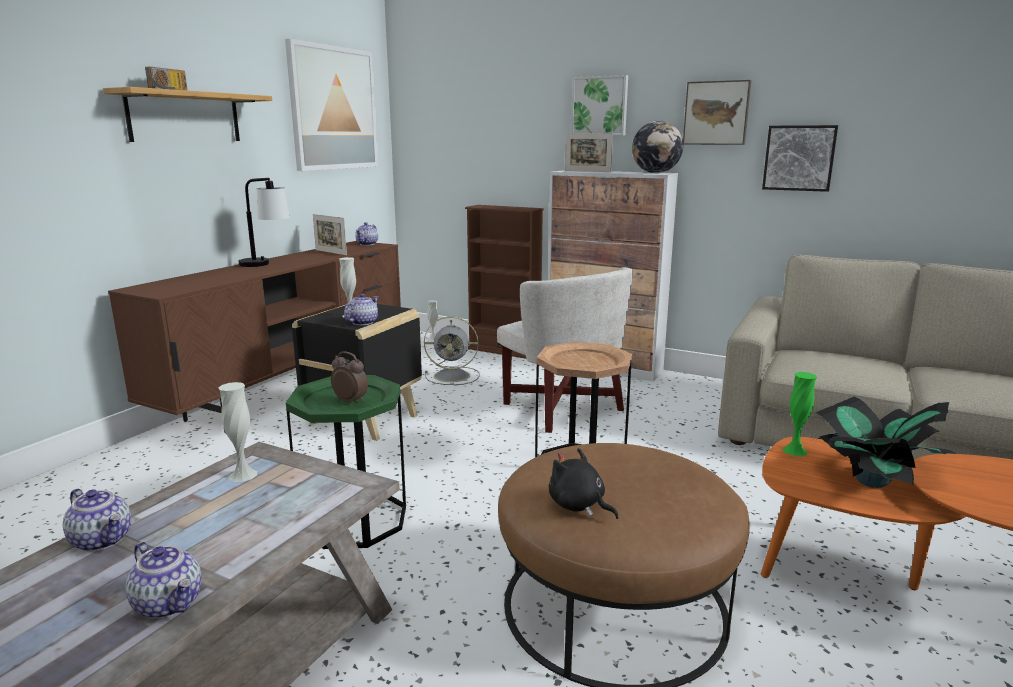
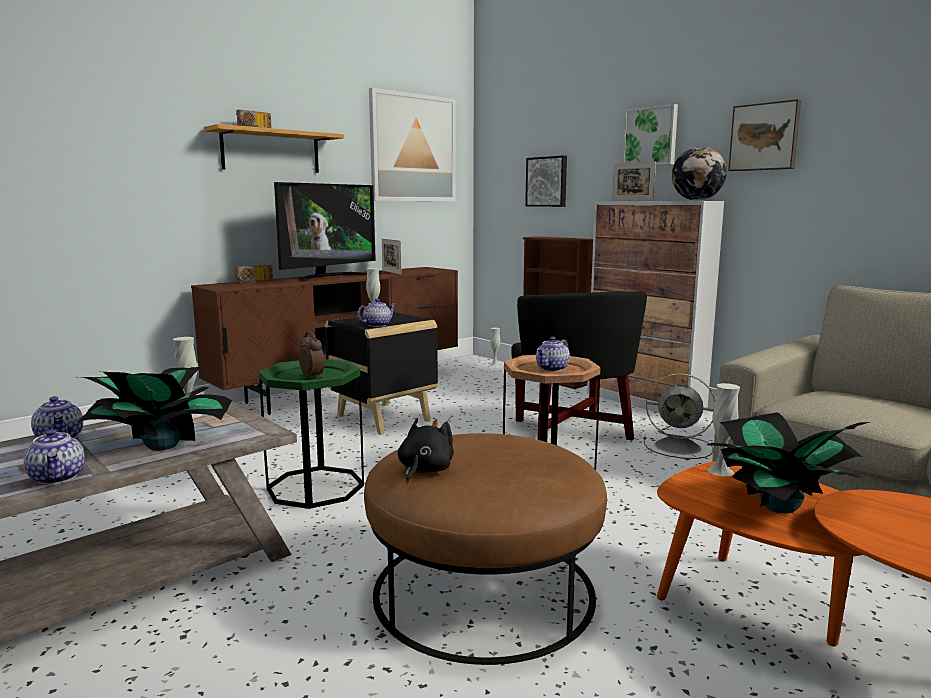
camera: 20 degrees right, 5 degrees down
(187, 278) = (255, 281): none -> radio
(255, 528) = (161, 446): none -> potted plant
(266, 265) = (327, 277): table lamp -> television
(367, 244) = (431, 269): teapot -> teapot (552, 369)
(453, 376) = (489, 394): grey fan -> grey fan (679, 447)
(562, 408) = (571, 431): white armchair -> black armchair
(579, 505) = (424, 470): black plush toy -> black plush toy turned 45 degrees clockwise
(795, 451) = (720, 471): green vase -> white vase
(799, 158) = (854, 181): picture -> picture (547, 181)

